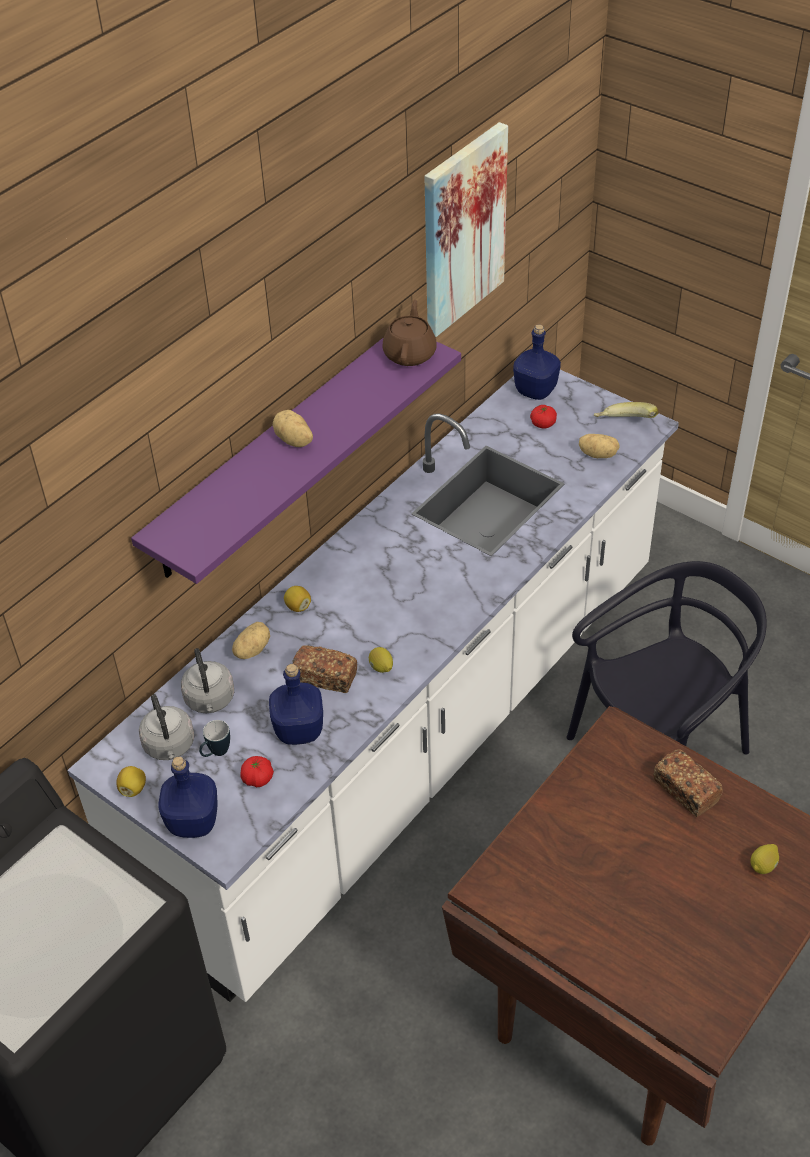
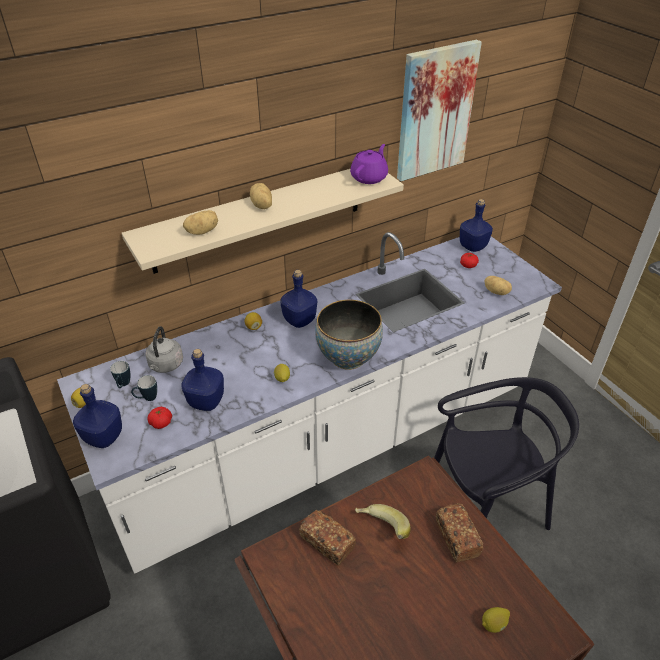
camera: 20 degrees right, 5 degrees down
(170, 746) = (123, 385): grey kettle -> mug
(251, 649) = (210, 343): potato -> potato (202, 231)
(278, 452) = (259, 217): purple shelf -> beige shelf
(325, 677) = (244, 373): bread -> bread (327, 543)
(355, 578) = (299, 320): none -> blue bottle
(410, 353) = (369, 177): brown teapot -> purple teapot
(451, 610) = (348, 357): none -> bowl
(624, 425) = (522, 280): banana -> banana (381, 530)

